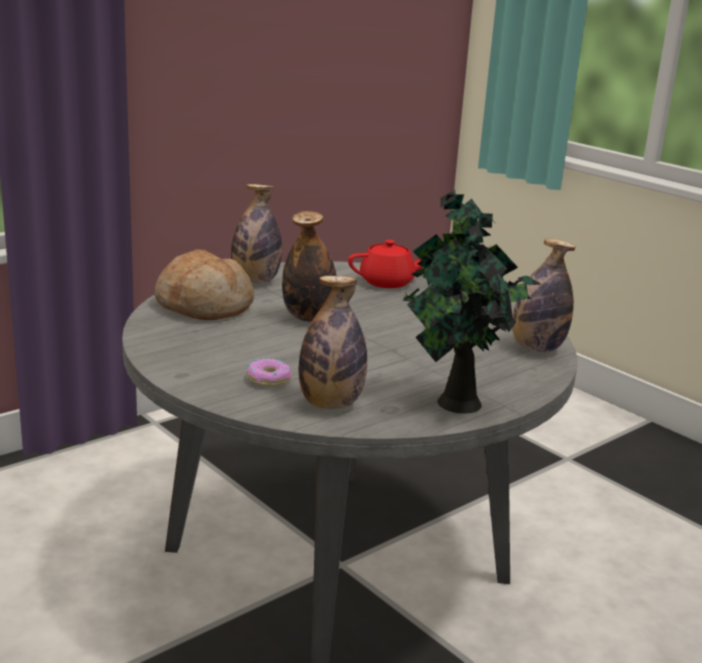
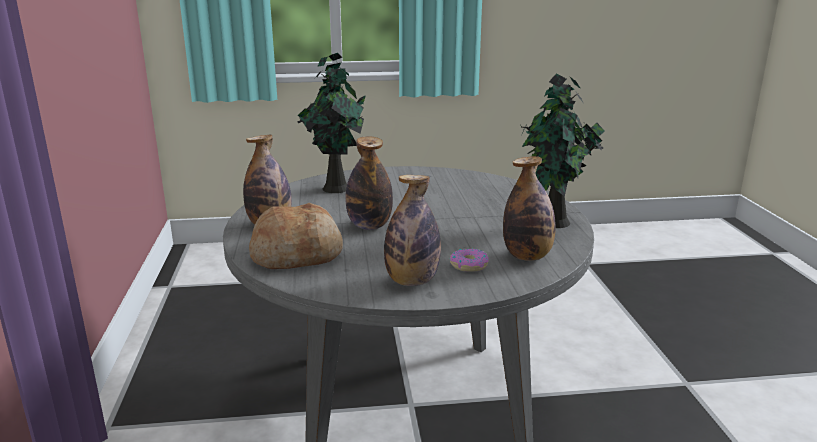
camera: 55 degrees left, 0 degrees up
(388, 282) = (335, 187): red teapot -> potted plant
(536, 348) = (492, 183): bottle -> bottle (412, 281)

